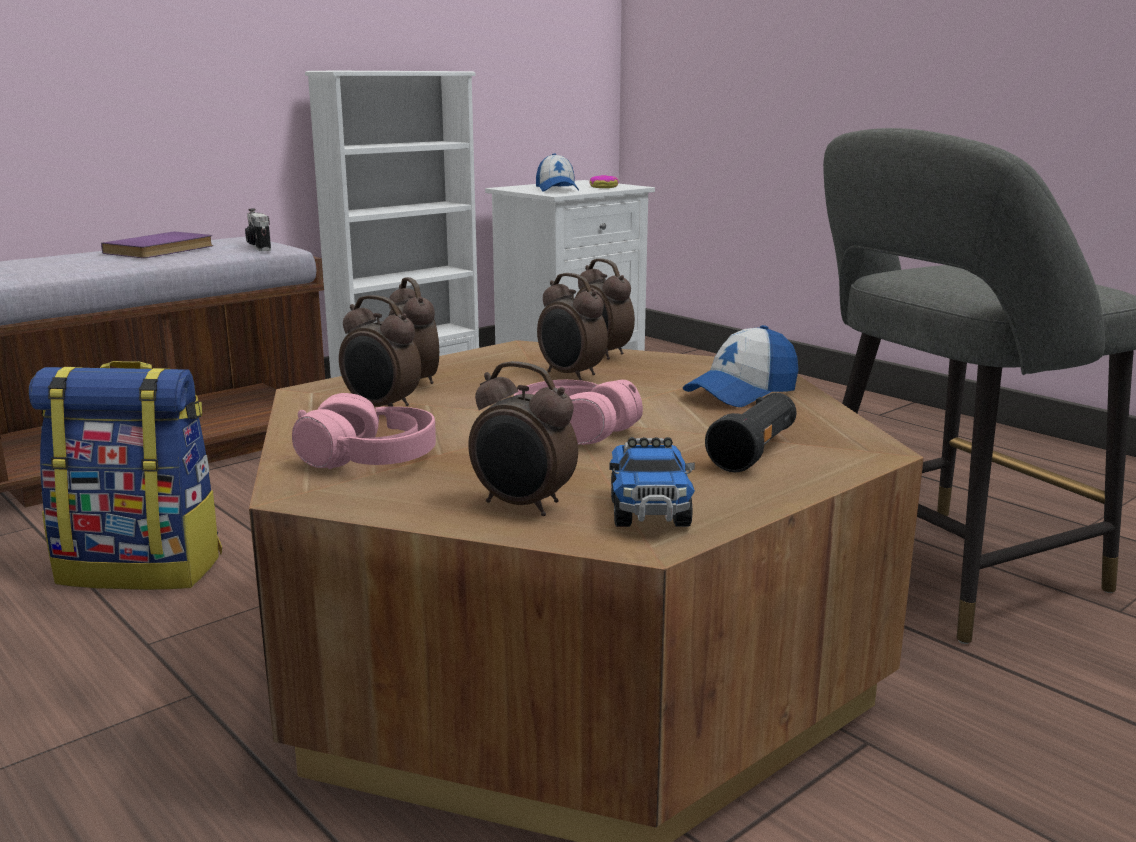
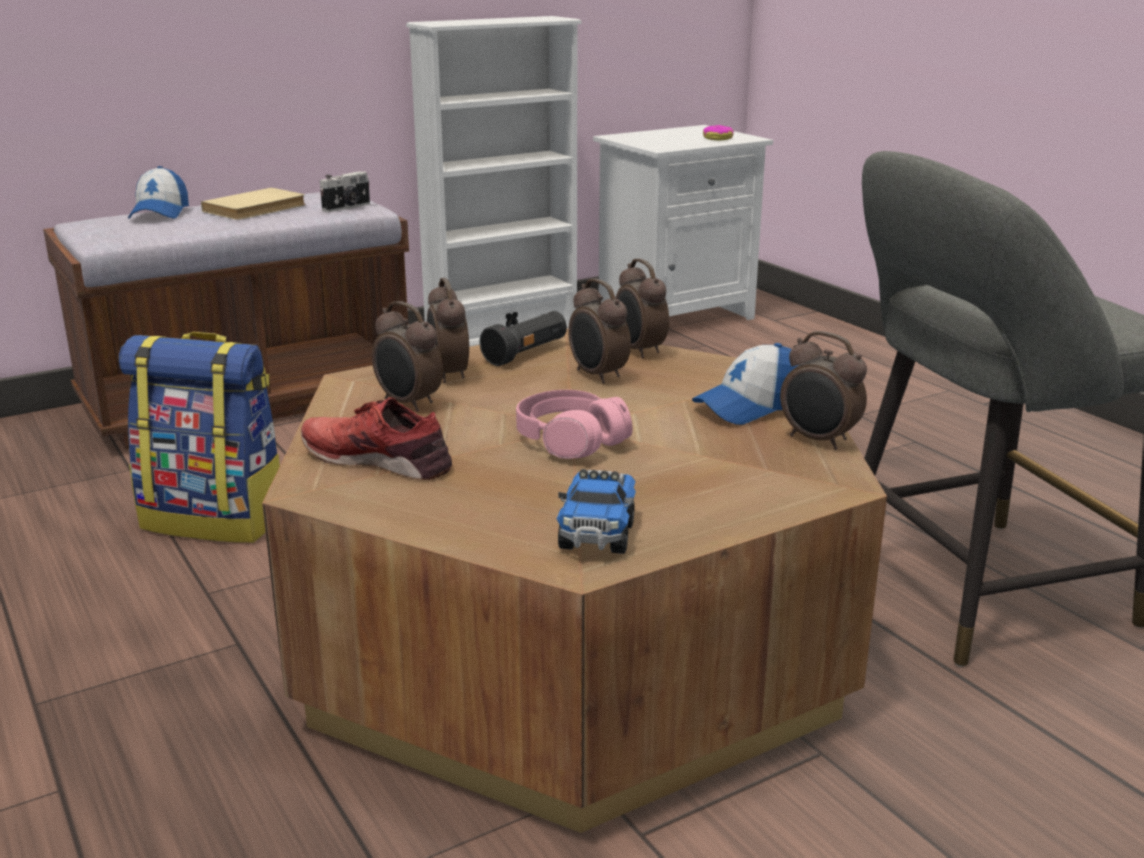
camera: 10 degrees right, 5 degrees up
(162, 250) = (257, 208): purple book -> beige book
(258, 247) = (347, 207): camera -> camera turned 120 degrees counterclockwise
(370, 459) = (378, 459): pink headphones -> red shoe
(522, 506) = (489, 520): alarm clock -> alarm clock (818, 440)
(557, 189) = (666, 141): cap -> cap (160, 213)
(754, 452) = (726, 478): black flashlight -> black flashlight (526, 353)

